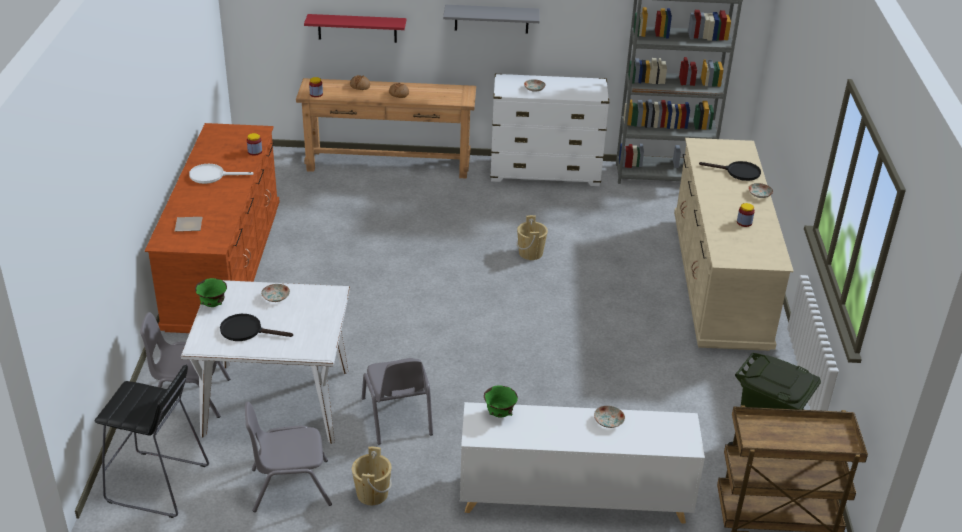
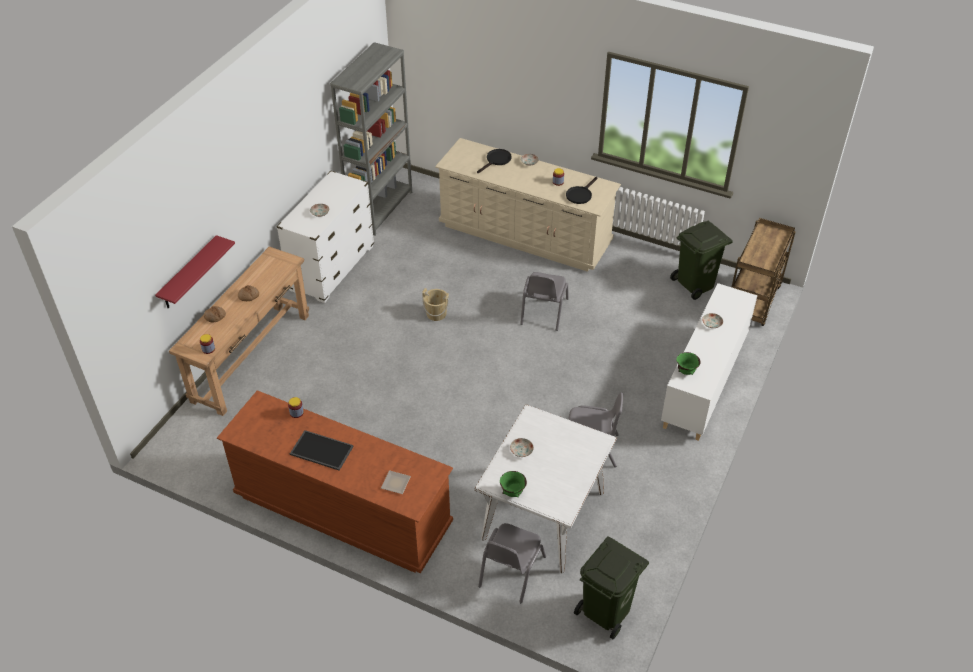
camera: 65 degrees left, 10 degrees up
(158, 484) = (607, 611): black stool -> green trash can
(212, 176) = (320, 451): white frying pan -> tray
(247, 331) = (557, 478): black frying pan -> black frying pan (580, 194)
(290, 486) = (639, 529): grey chair -> grey chair (543, 311)
(372, 494) = (663, 484): beige bucket -> none
(491, 19) = (263, 186): grey shelf -> none

